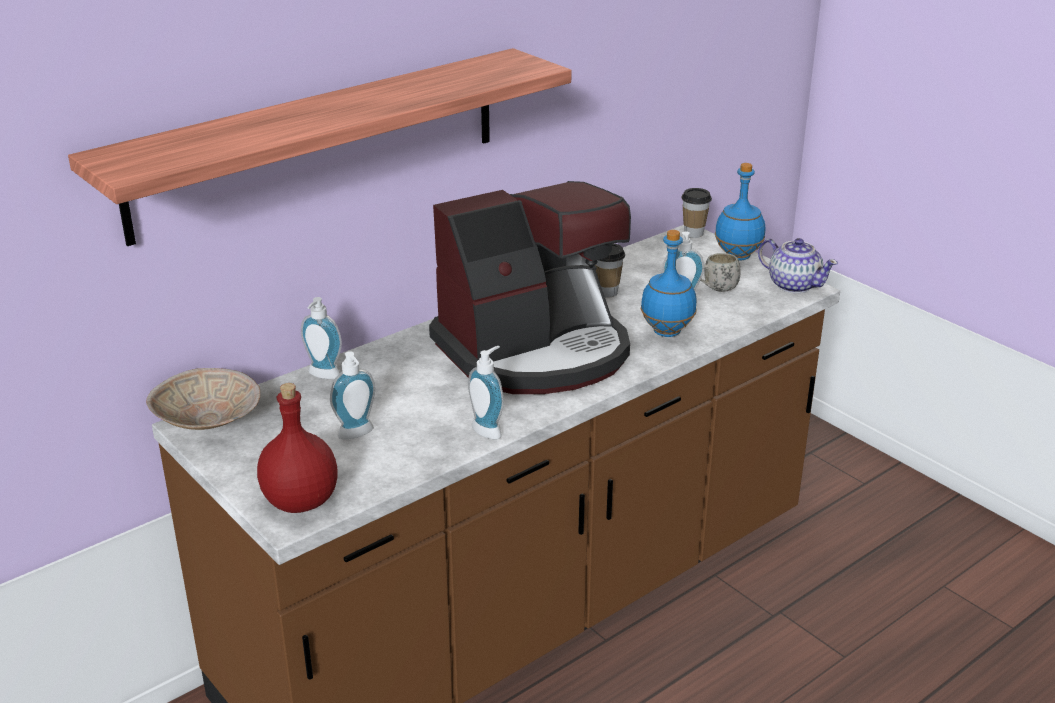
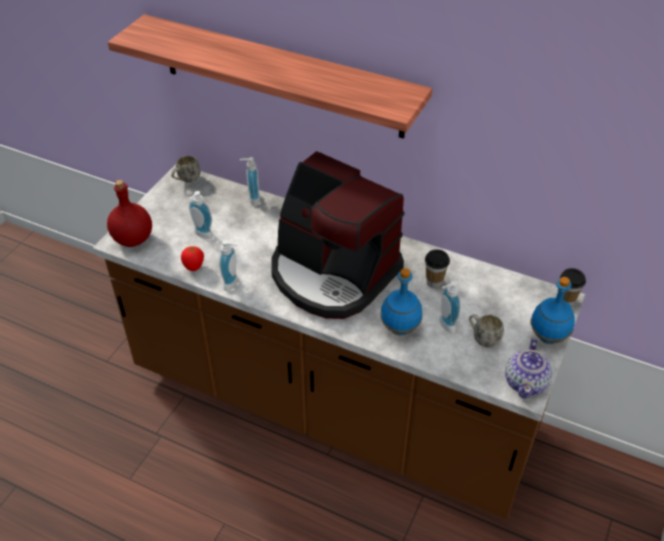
camera: 65 degrees right, 15 degrees up
(209, 422) = (186, 180): beige bowl -> white mug
(424, 456) = (194, 267): none -> tomato

